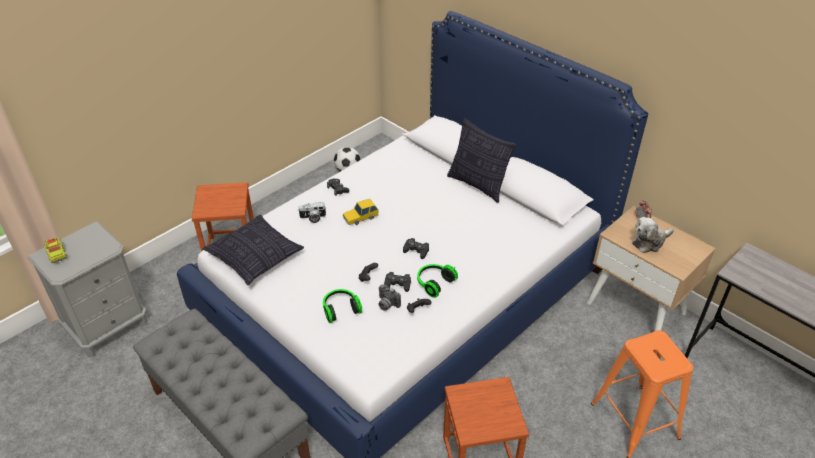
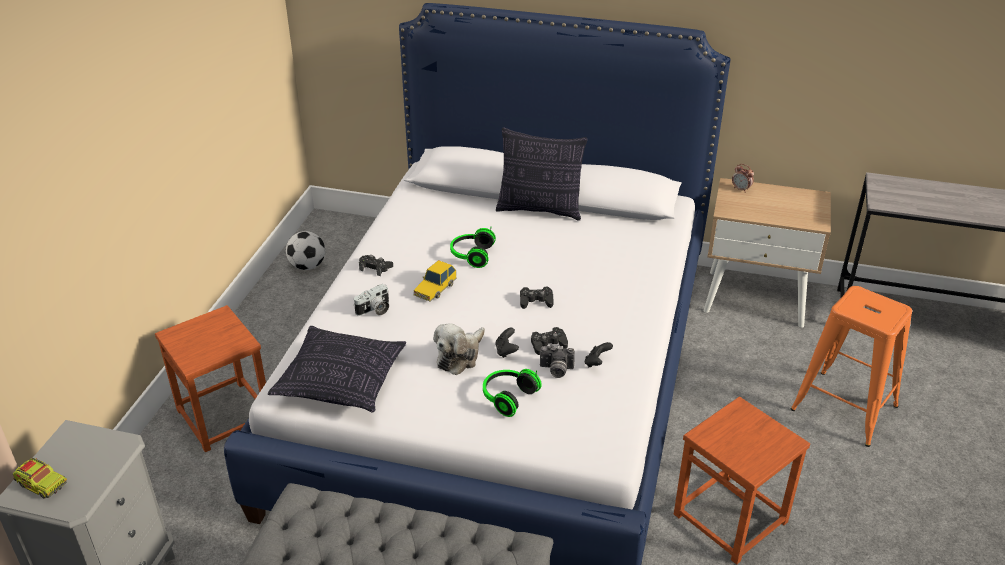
camera: 30 degrees left, 5 degrees down
(434, 283) = (588, 328): headphones -> headphones (471, 255)
(649, 242) = (767, 207): plush toy -> plush toy (459, 356)

